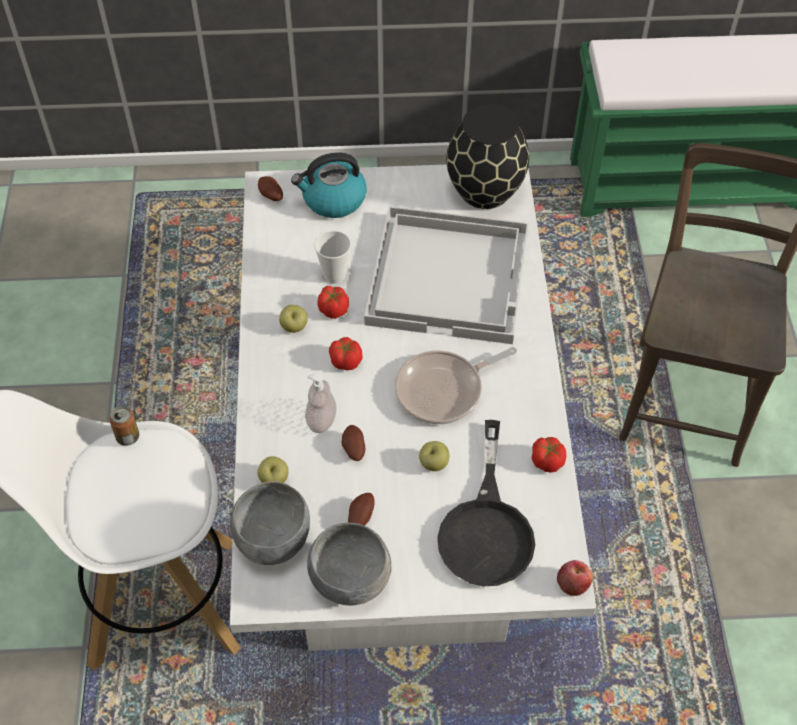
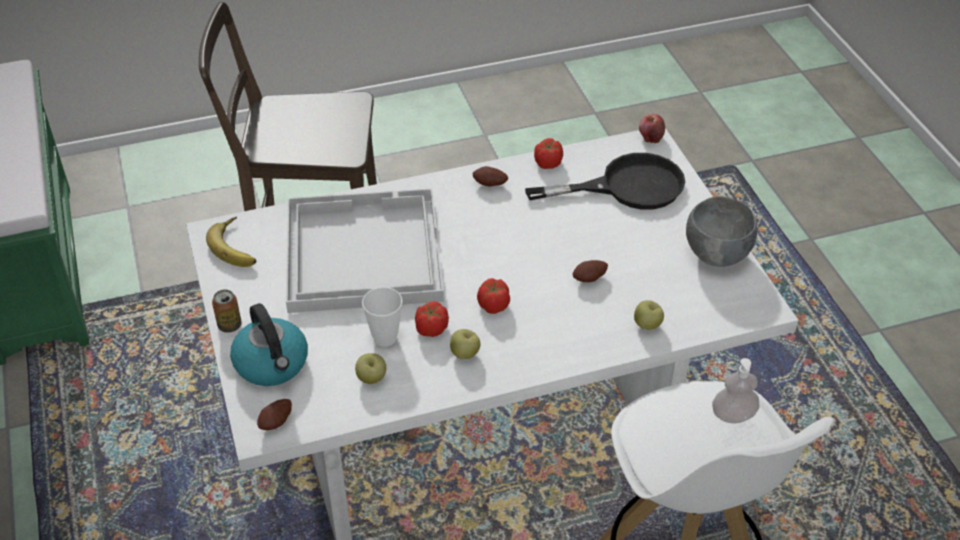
camera: 105 degrees left, 10 degrees down
(128, 437) = (646, 465): can -> can (229, 325)
(272, 541) = (708, 311): grey bowl -> none
(321, 420) = (568, 307): soap dispenser -> soap dispenser (733, 415)
(360, 516) = (654, 261): potato -> potato (490, 185)
(434, 464) = (581, 226): apple -> apple (371, 378)
(444, 390) = (501, 233): frying pan -> none
(484, 192) = (237, 246): black vase -> banana

